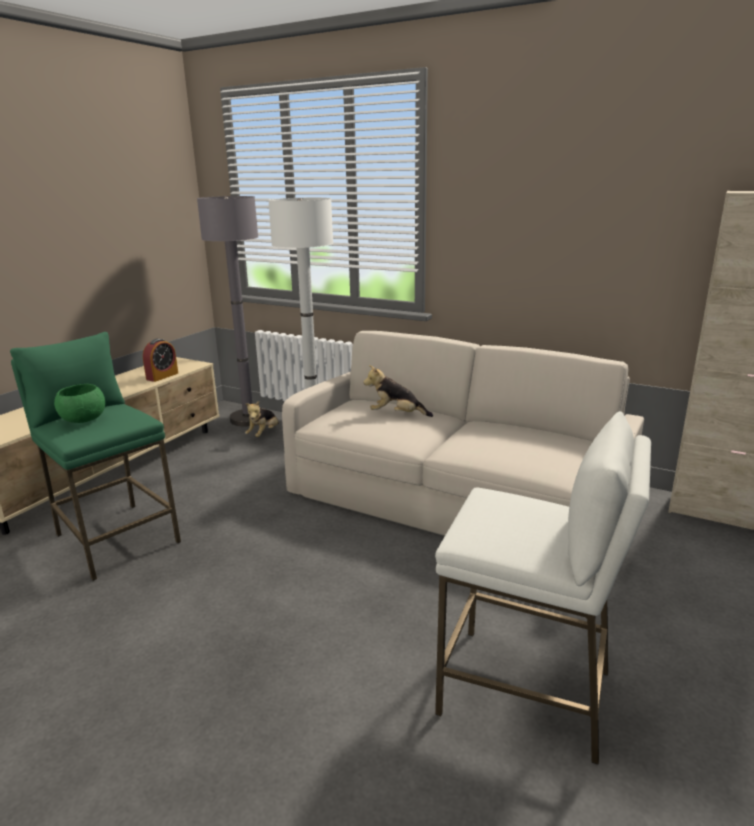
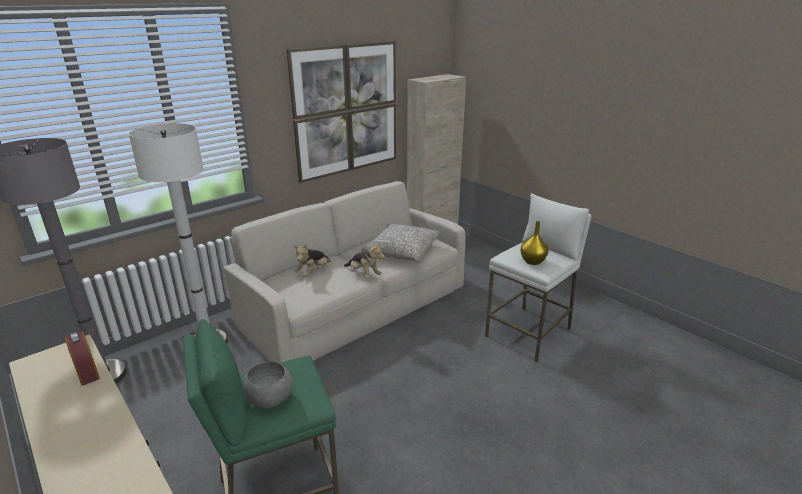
camera: 70 degrees left, 5 degrees up
(84, 419) = (269, 398): green bowl -> grey bowl
(264, 434) = (155, 371): plush toy -> plush toy (363, 274)
(494, 522) = (533, 261): none -> yellow vase
(511, 449) = (402, 250): none -> grey pillow
(580, 227) = (346, 110): none -> picture

